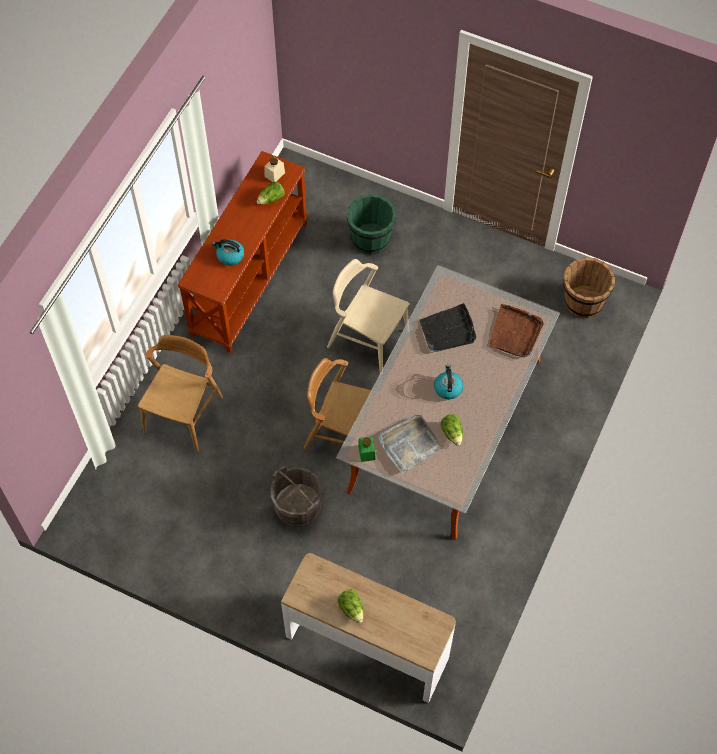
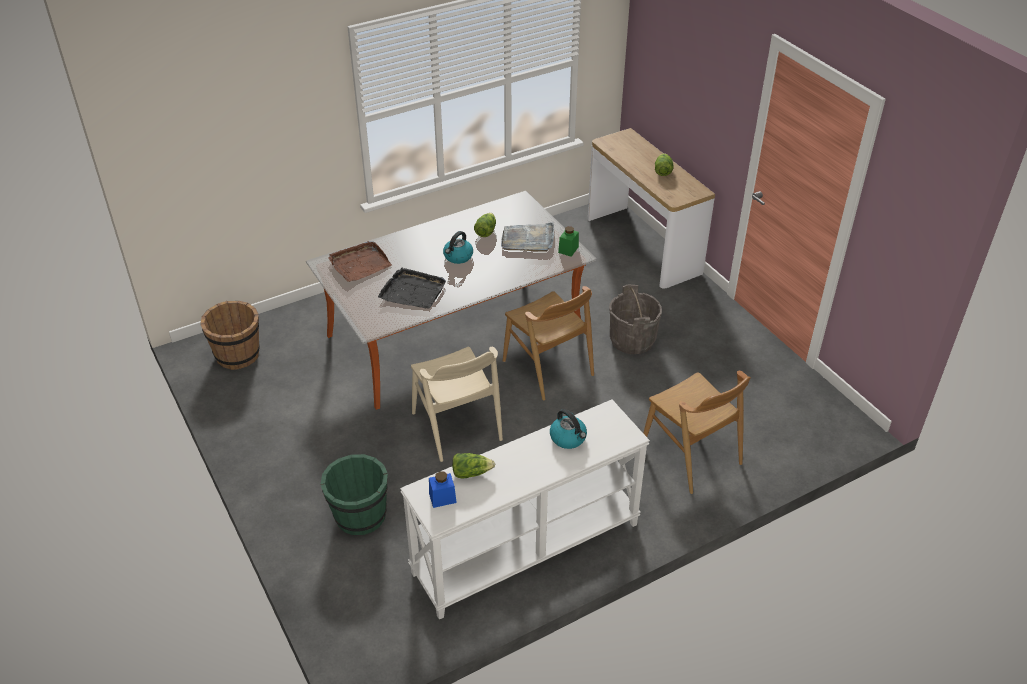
camera: 145 degrees left, 20 degrees down
(184, 415) = (691, 455): brown chair -> brown chair turned 90 degrees counterclockwise
(248, 277) = (526, 550): brown console table -> white console table
(274, 174) = (442, 498): beige jar -> blue jar

